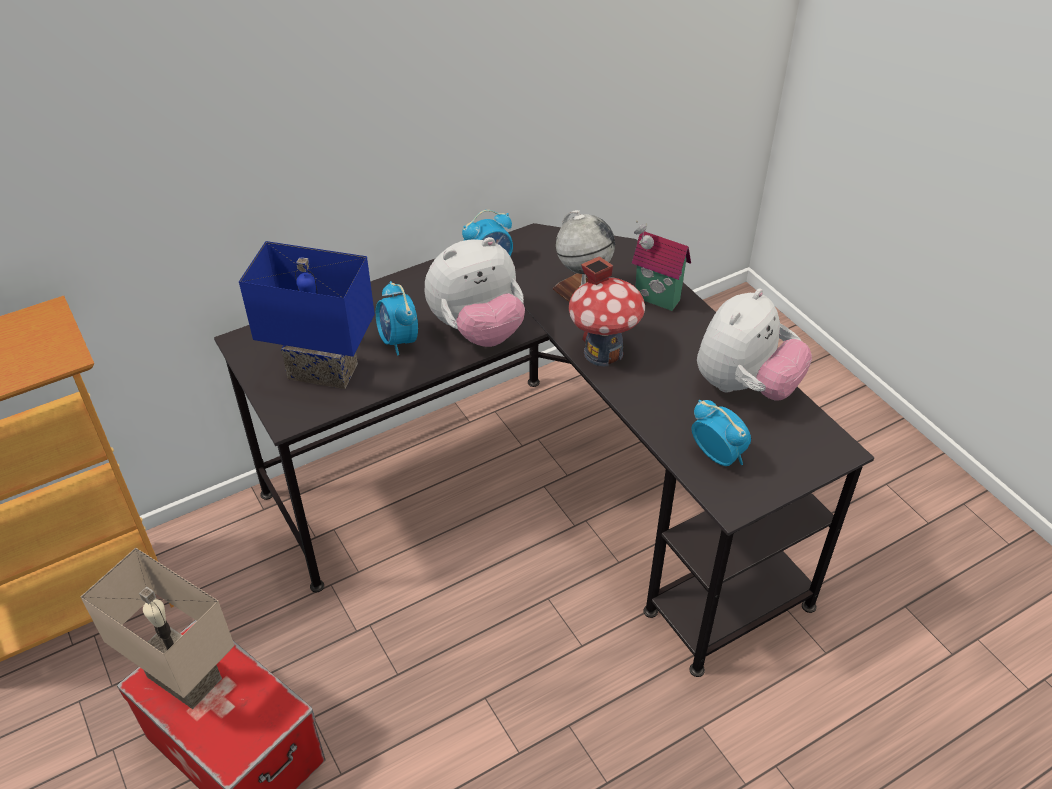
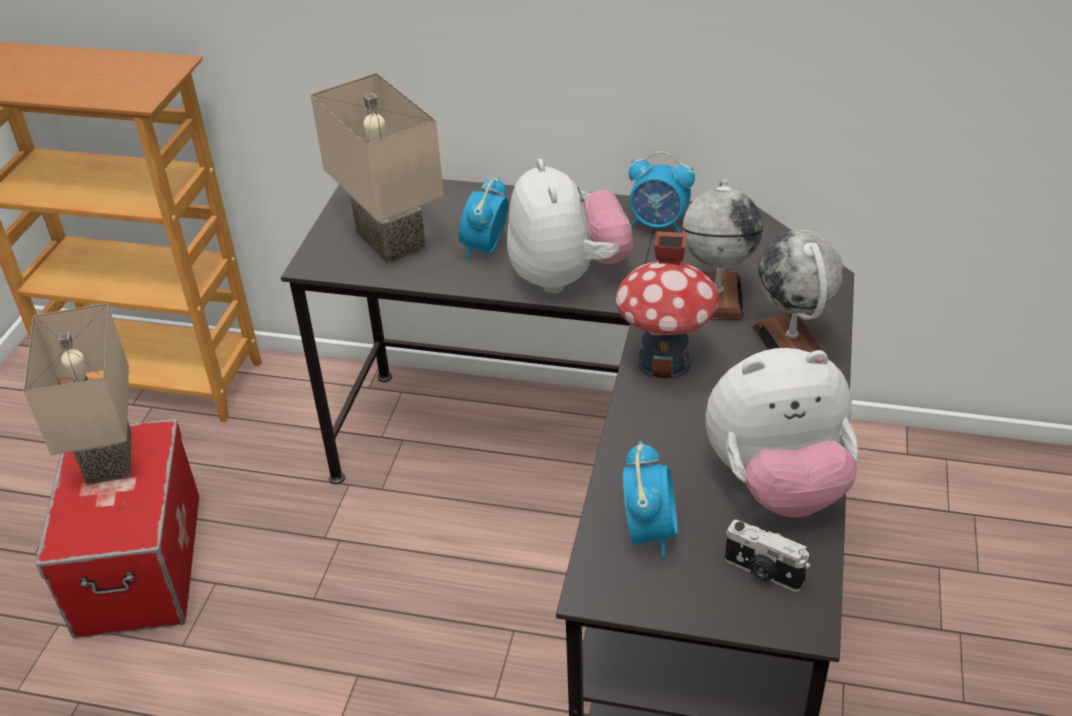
camera: 45 degrees right, 5 degrees down
(320, 373) = (386, 241): blue table lamp -> beige table lamp
(478, 330) = (567, 277): plush toy -> plush toy turned 120 degrees counterclockwise
(655, 300) = (791, 343): toy house -> globe
(794, 438) = (763, 572): none -> camera

